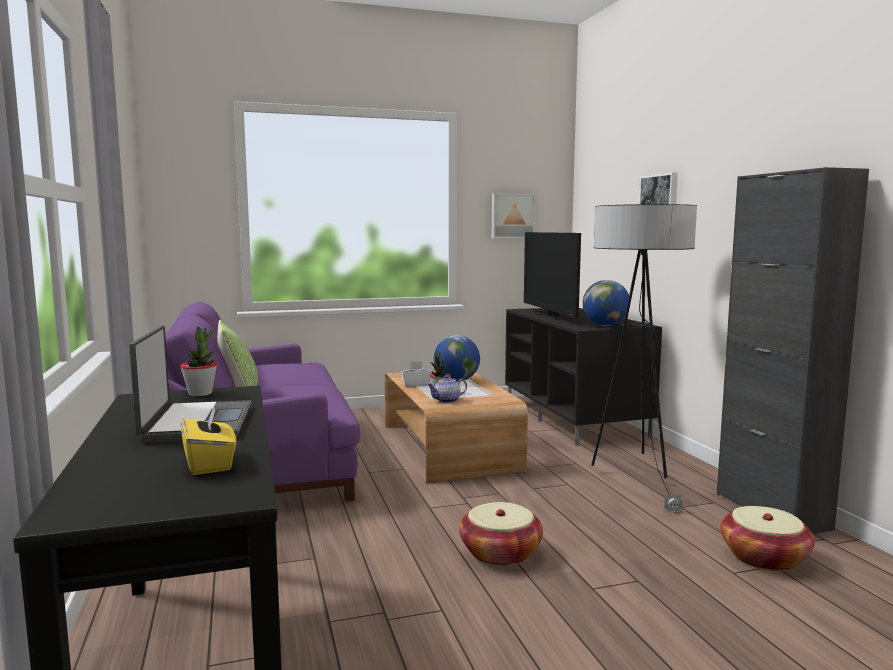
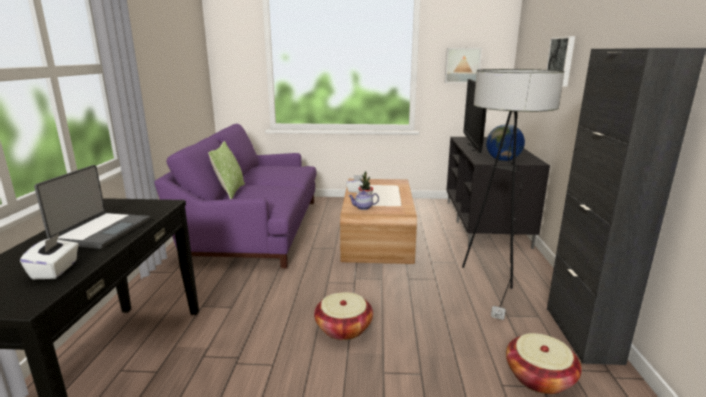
camera: 20 degrees right, 10 degrees up
(200, 393) = (143, 203): potted plant -> none
(209, 464) = (55, 270): yellow tissue box -> white tissue box
(456, 381) = (387, 190): globe -> none

